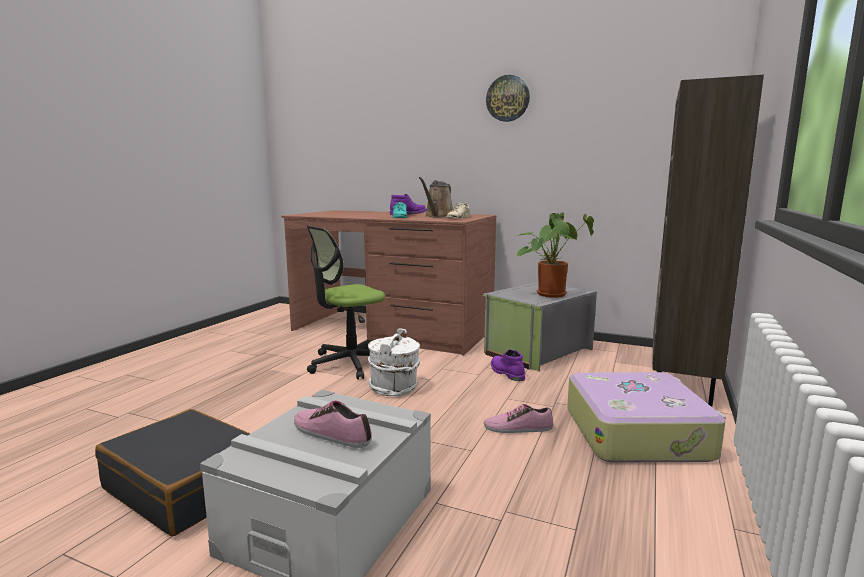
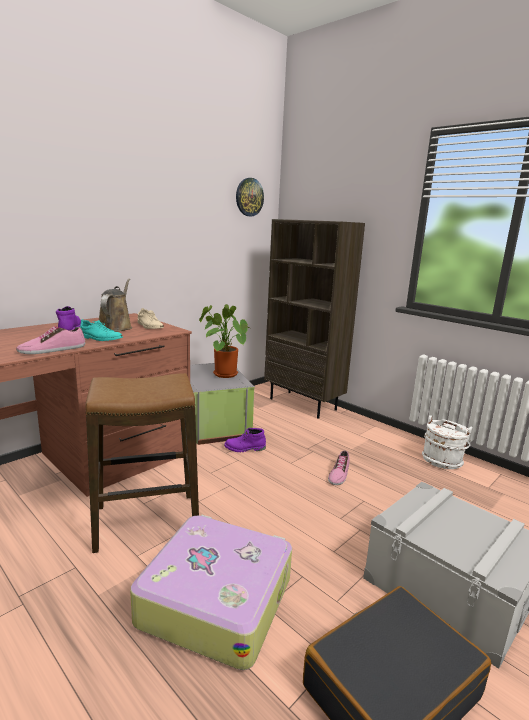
camera: 70 degrees left, 5 degrees up
(332, 433) = (457, 526): shoe -> shoe (52, 349)
(350, 363) = (146, 522): office chair -> stool
(394, 388) = (235, 508): white bucket -> white bucket (442, 460)
(438, 216) = (116, 327): brown watering can -> brown watering can turned 135 degrees counterclockwise
(507, 98) = (136, 195): wall clock -> wall clock (249, 197)
(637, 433) = (359, 440): suitcase -> suitcase (216, 598)

